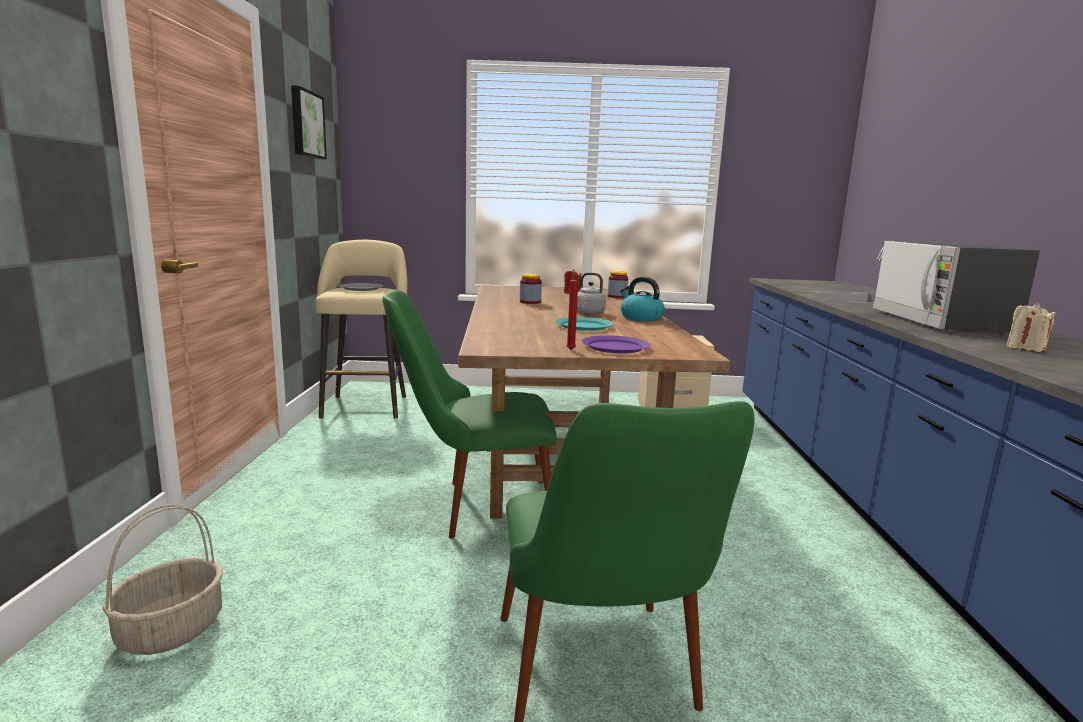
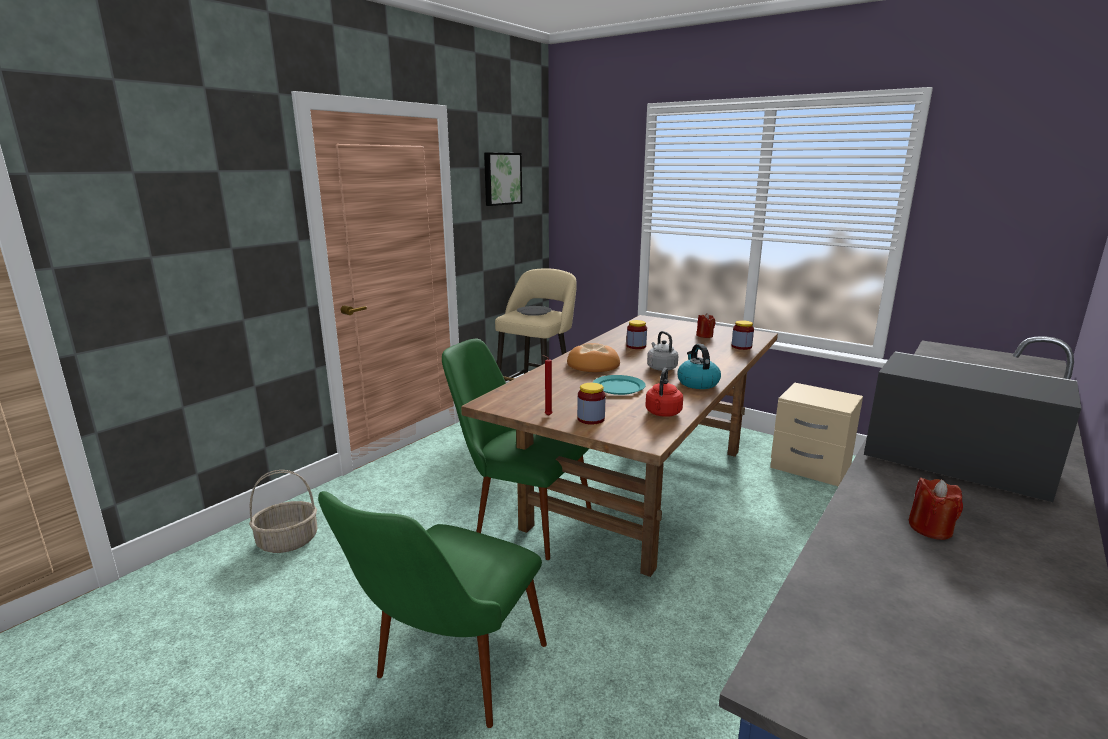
camera: 35 degrees right, 5 degrees up
(522, 315) = (593, 364): none -> bread
(615, 347) = (591, 419): purple plate -> jar
(663, 337) = (662, 413): none -> red kettle
(939, 322) = (953, 463): microwave -> microwave turned 90 degrees clockwise
(1025, 348) = (930, 528): beige candle -> red candle

